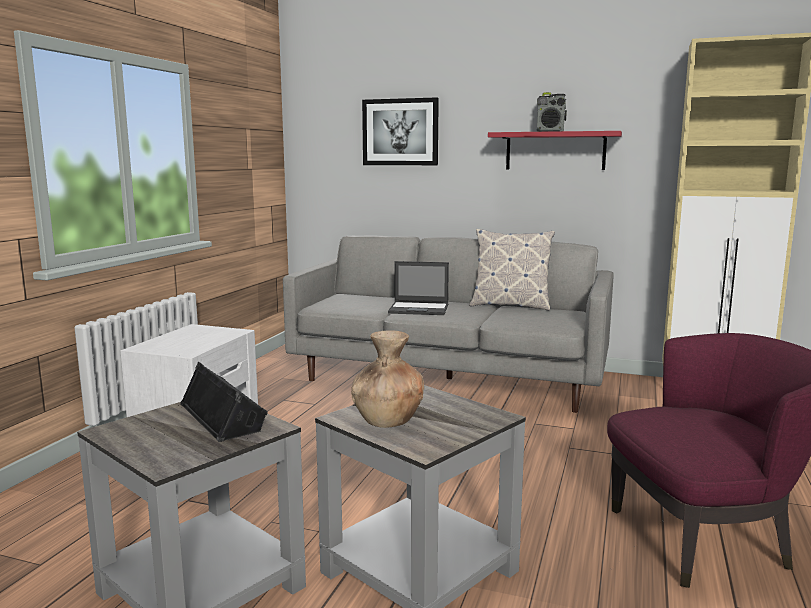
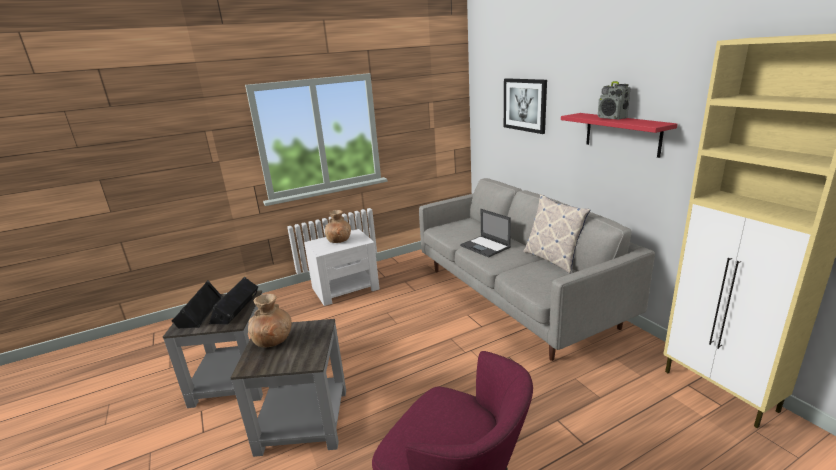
camera: 45 degrees right, 10 degrees up
(152, 439) = (198, 312): none -> black speaker
(189, 338) = (339, 240): none -> brown vase

